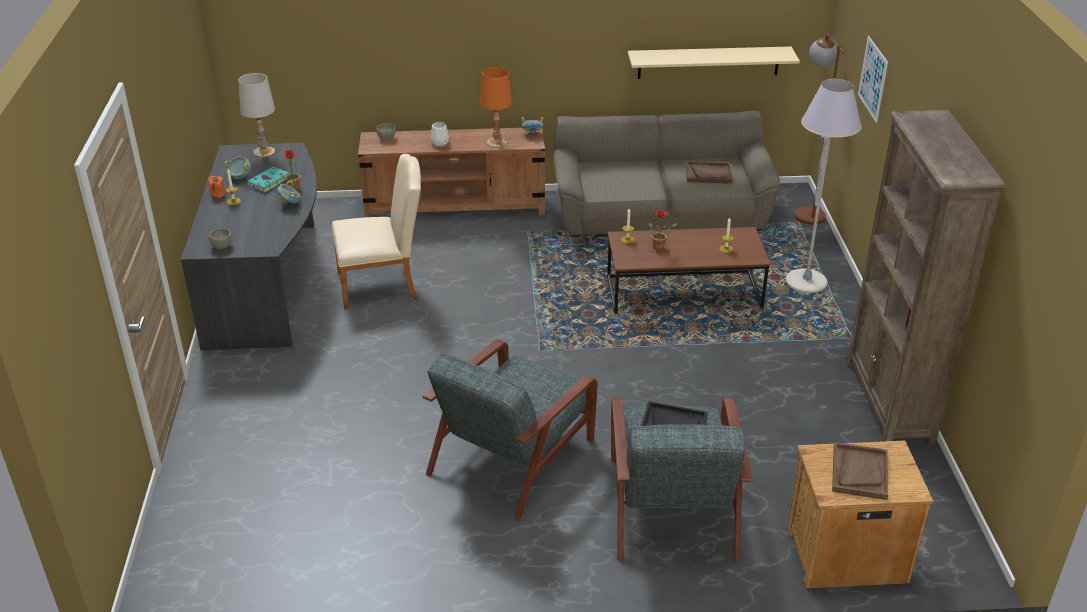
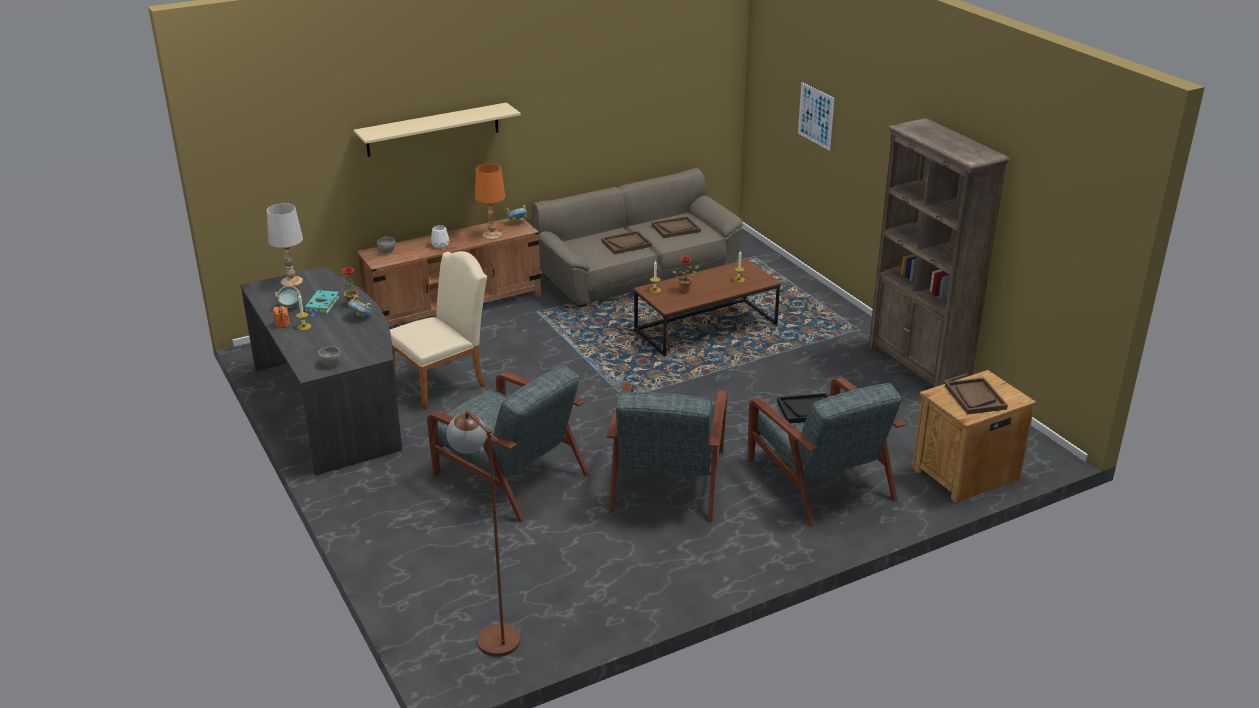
camera: 25 degrees left, 5 degrees down
(366, 401) = (508, 473): none -> grey armchair
(643, 180) = (626, 244): none -> brown tray
(708, 62) = (653, 131): beige shelf -> beige shelf (433, 129)
(806, 211) = (753, 247): brown floor lamp -> brown floor lamp (491, 632)
(806, 282) = (794, 298): grey floor lamp -> none

